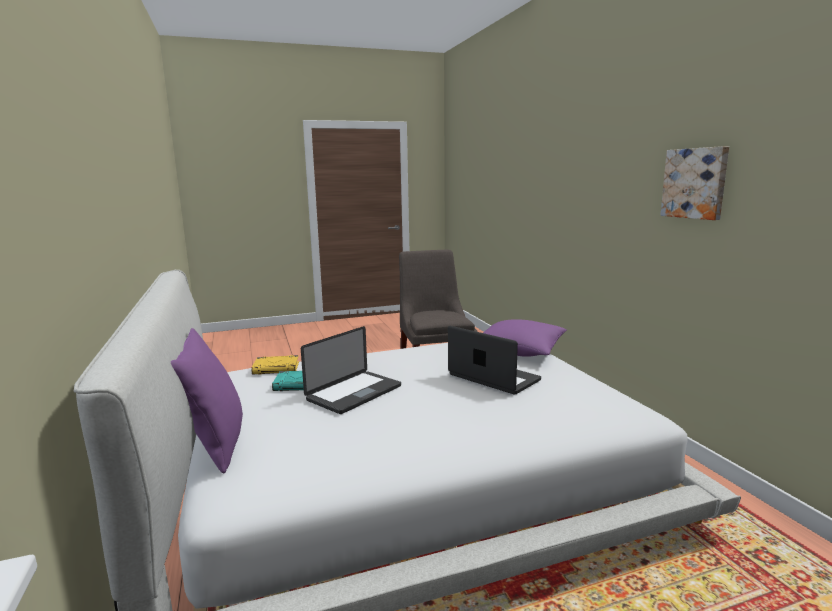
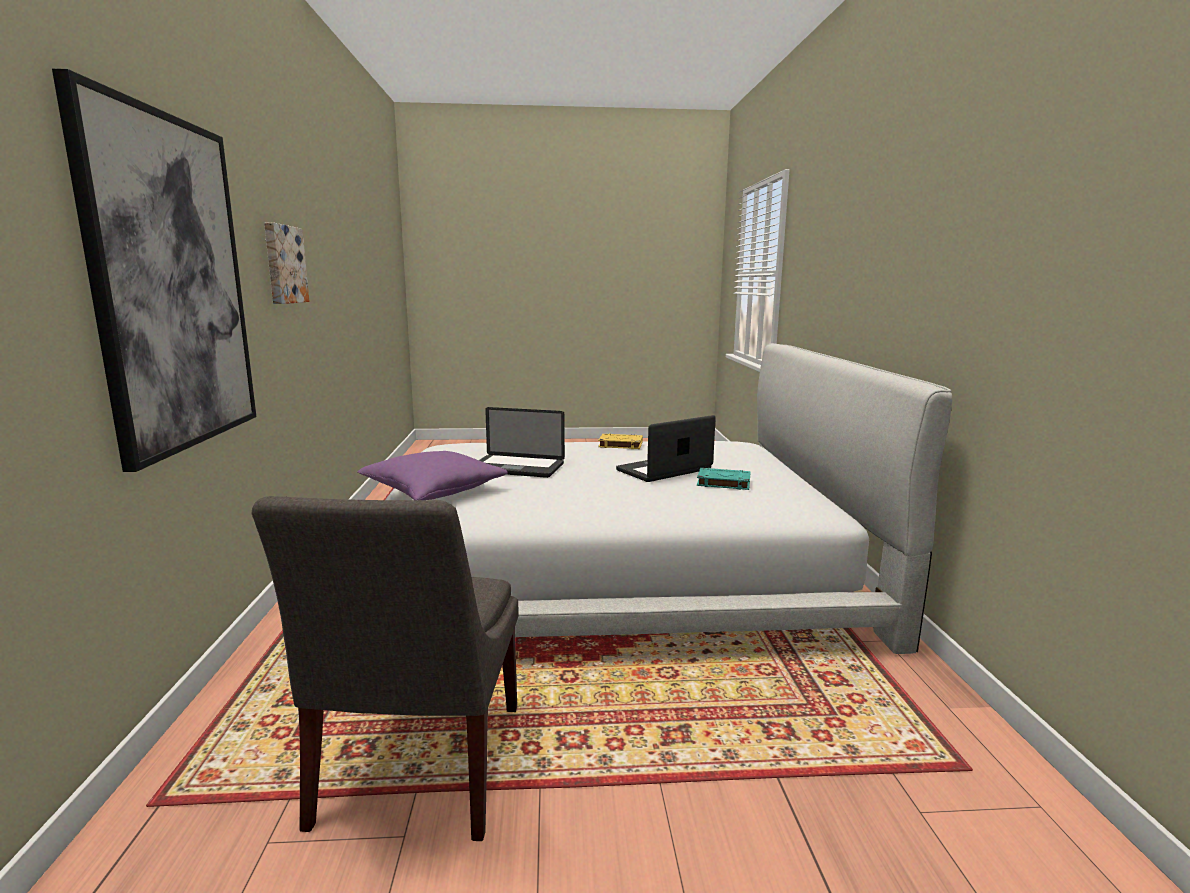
camera: 165 degrees left, 0 degrees up
(215, 444) = (772, 458): purple pillow -> none
(276, 368) = (762, 504): yellow book -> yellow book (620, 445)
(493, 378) = (517, 468): laptop -> laptop turned 45 degrees counterclockwise
(580, 195) = (172, 284): none -> picture

